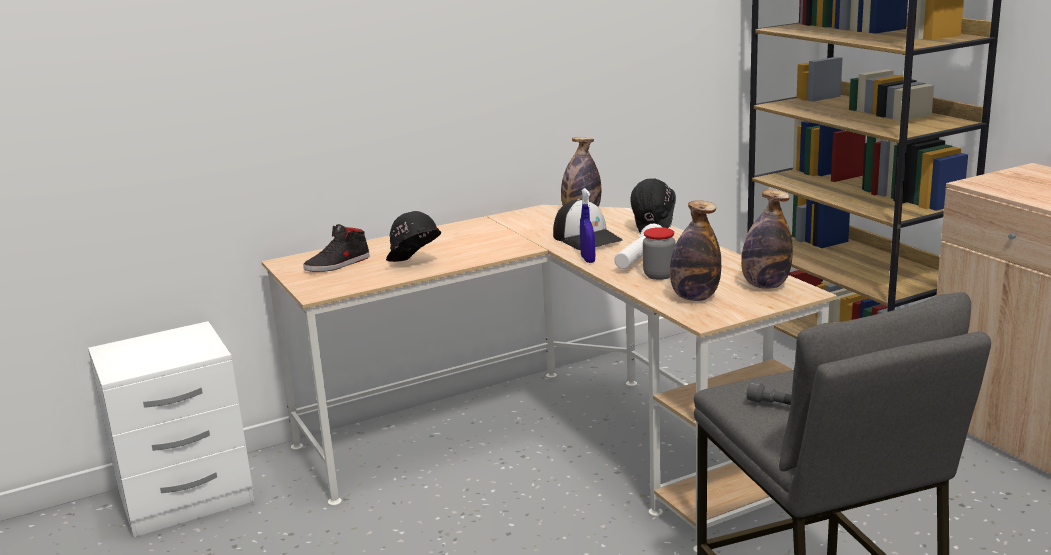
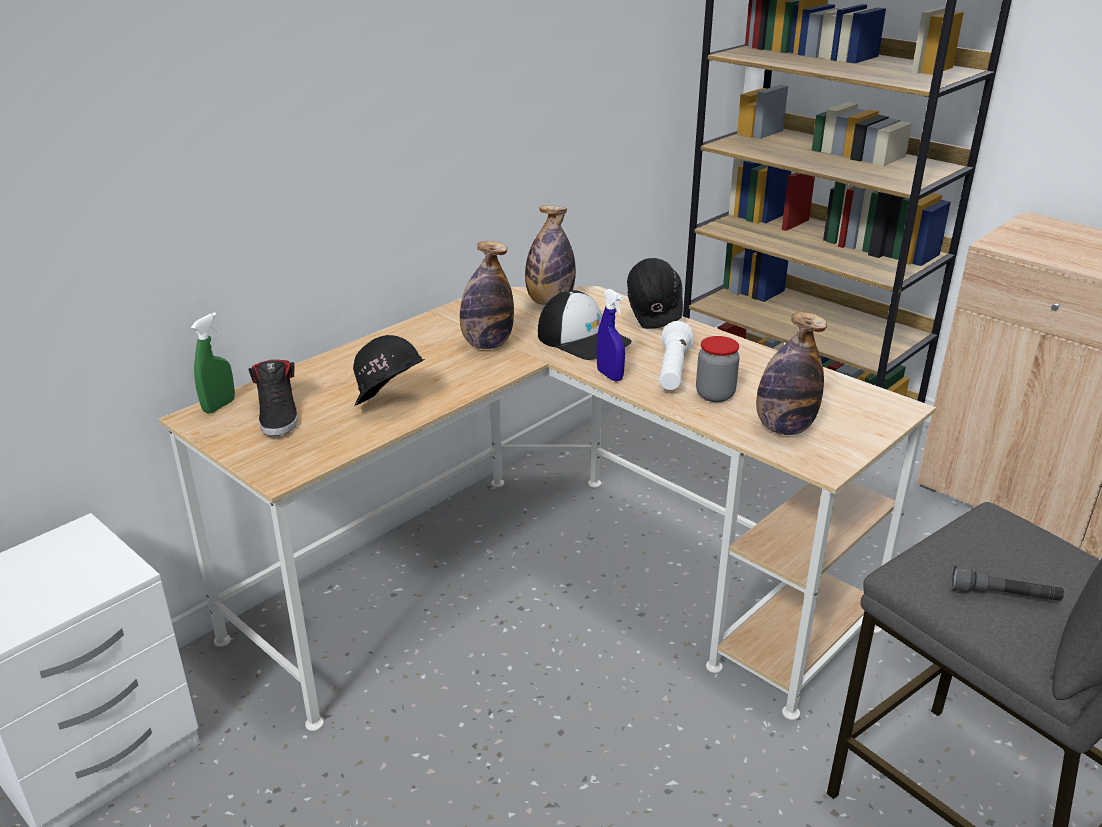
camera: 20 degrees left, 10 degrees up
(303, 257) = (219, 406): none -> green spray bottle
(338, 264) = (279, 414): black shoe -> black shoe turned 45 degrees counterclockwise
(765, 285) = (848, 400): bottle -> bottle (487, 344)

